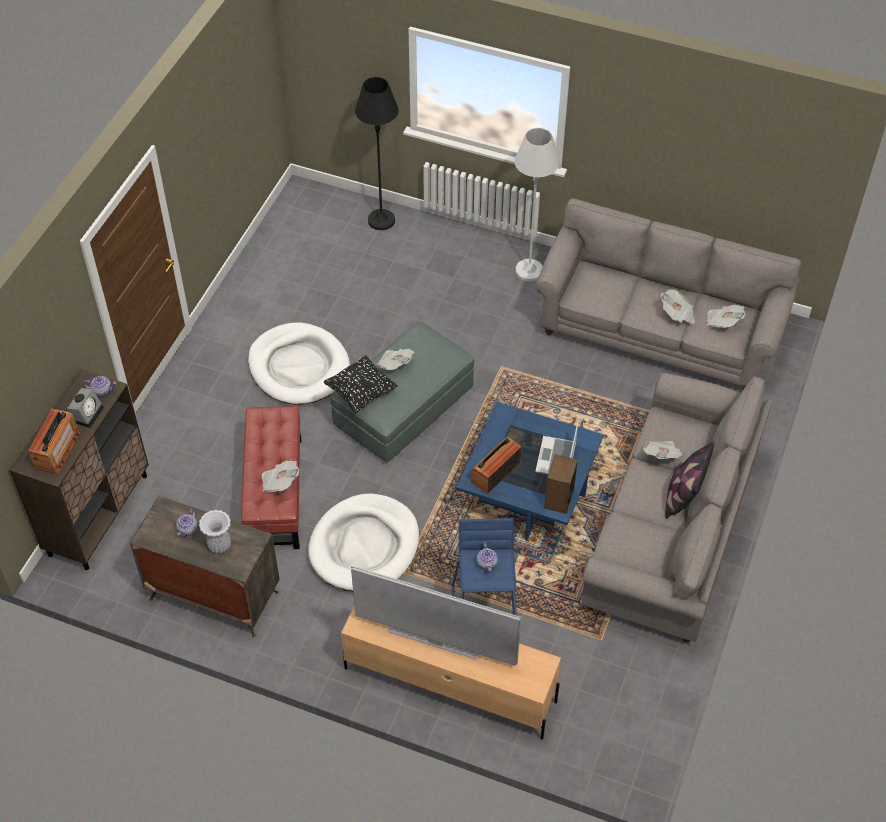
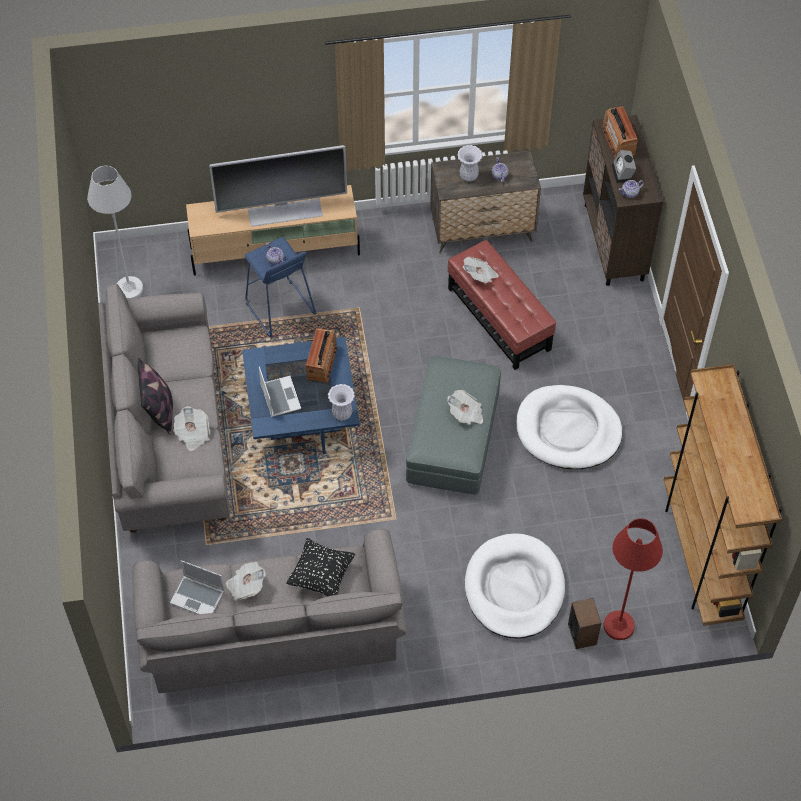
camera: 150 degrees right, 5 degrees up
(278, 234) = (700, 556): none -> brown bookcase
(361, 393) = (474, 375): black pillow -> black pillow (321, 575)
(364, 546) = (401, 313): white dog bed -> white dog bed (514, 588)
(381, 220) = (619, 625): black floor lamp -> red floor lamp
(507, 416) = (341, 414): none -> white vase
(529, 271) = (435, 640): white floor lamp -> white floor lamp (129, 289)
(558, 499) = (259, 364): speaker -> speaker (582, 634)
(723, 322) = (198, 597): newspaper -> laptop

